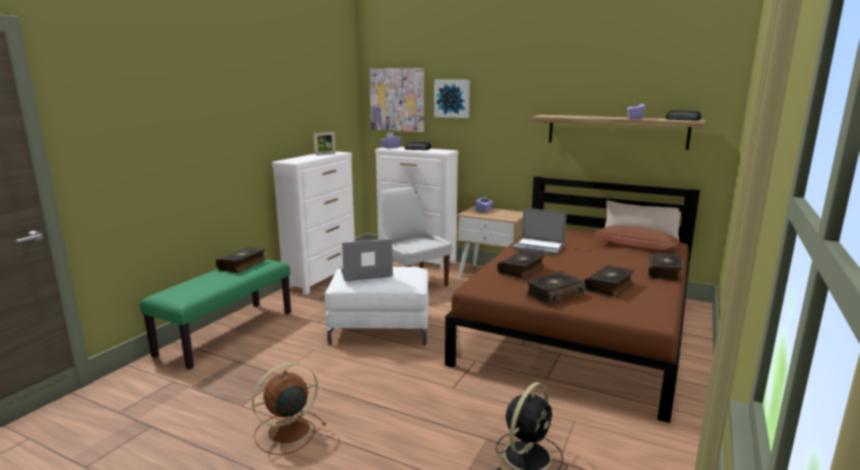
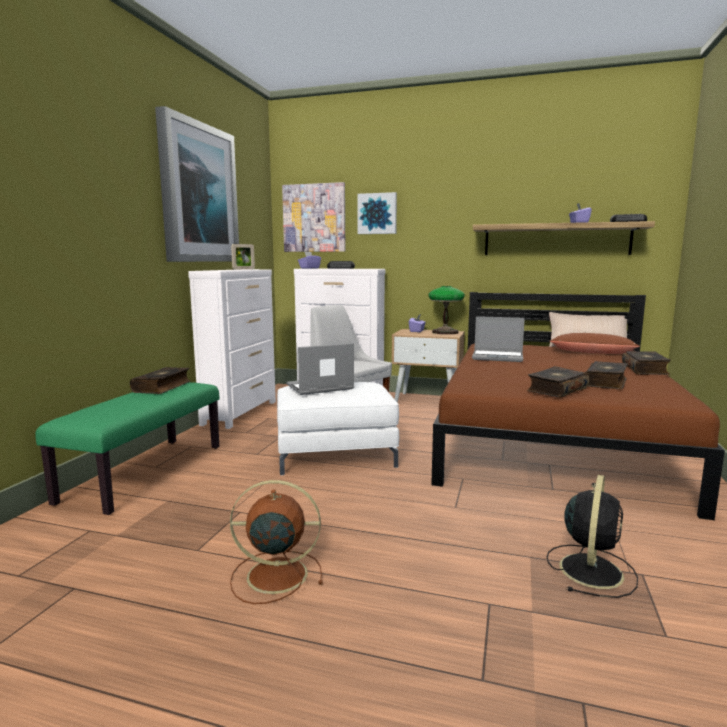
camera: 10 degrees left, 5 degrees down
(282, 93) = (198, 194): none -> picture
(287, 432) = (274, 575): brown fan -> brown fan turned 45 degrees clockwise
(508, 213) = (444, 332): none -> table lamp
(522, 270) = (501, 374): book -> none

